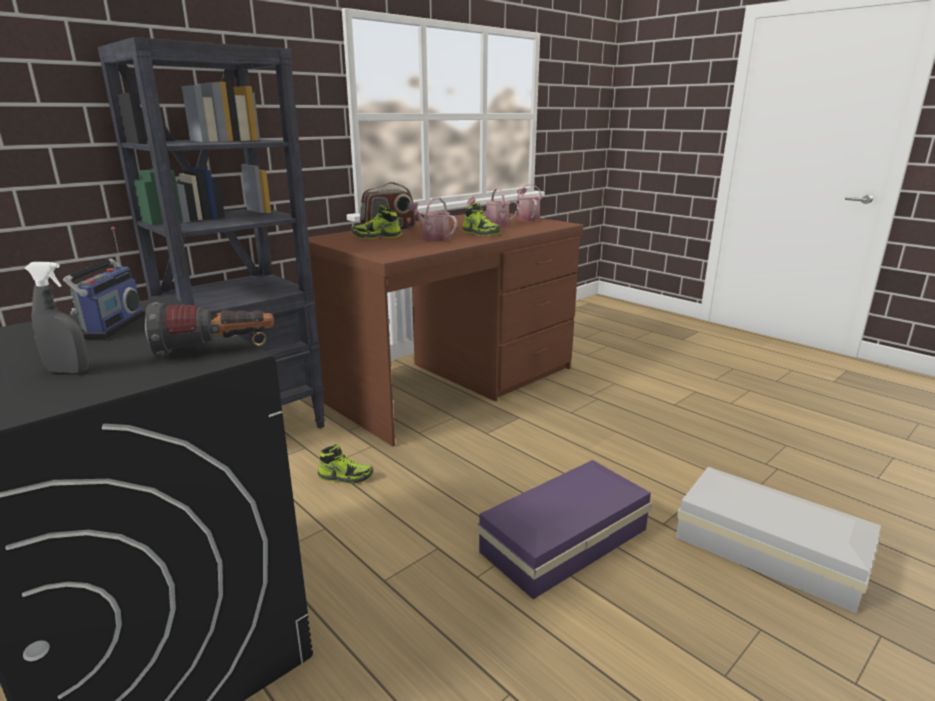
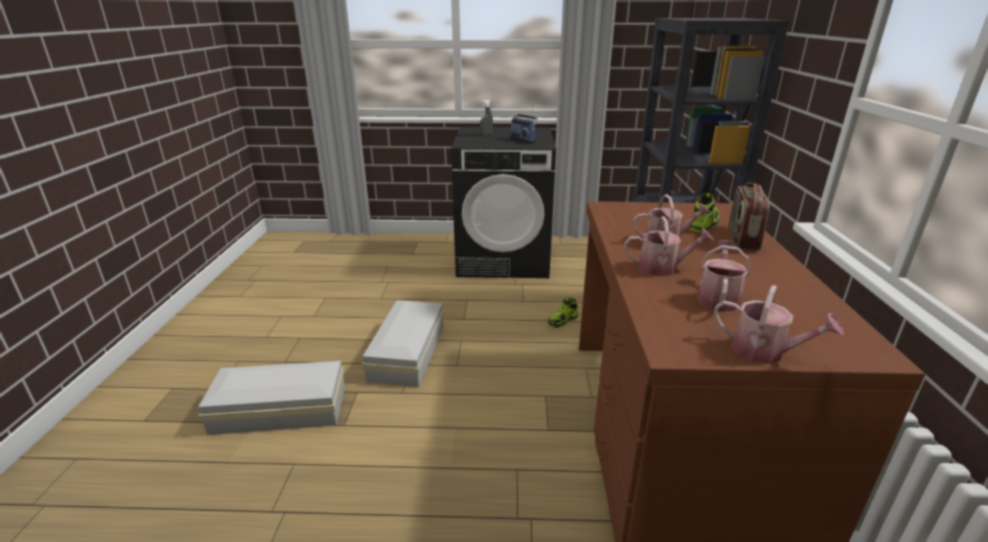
camera: 135 degrees right, 5 degrees up
(215, 350) = (470, 144): flashlight -> none
(481, 233) = (663, 268): shoe -> watering can
(561, 540) = (409, 351): purple storage box -> white storage box

